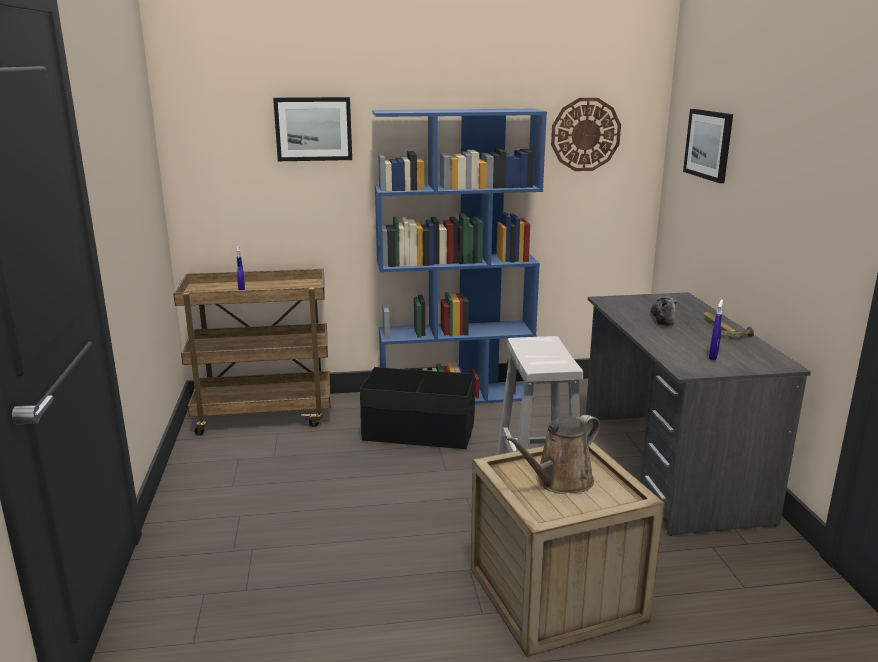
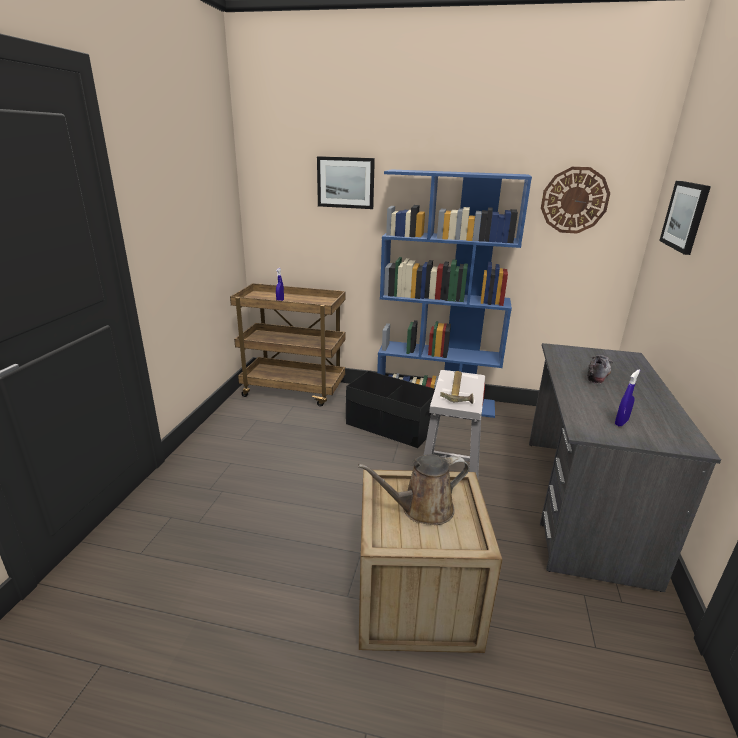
camera: 20 degrees right, 5 degrees up
(723, 328) = (653, 394): hammer -> hammer (458, 390)

